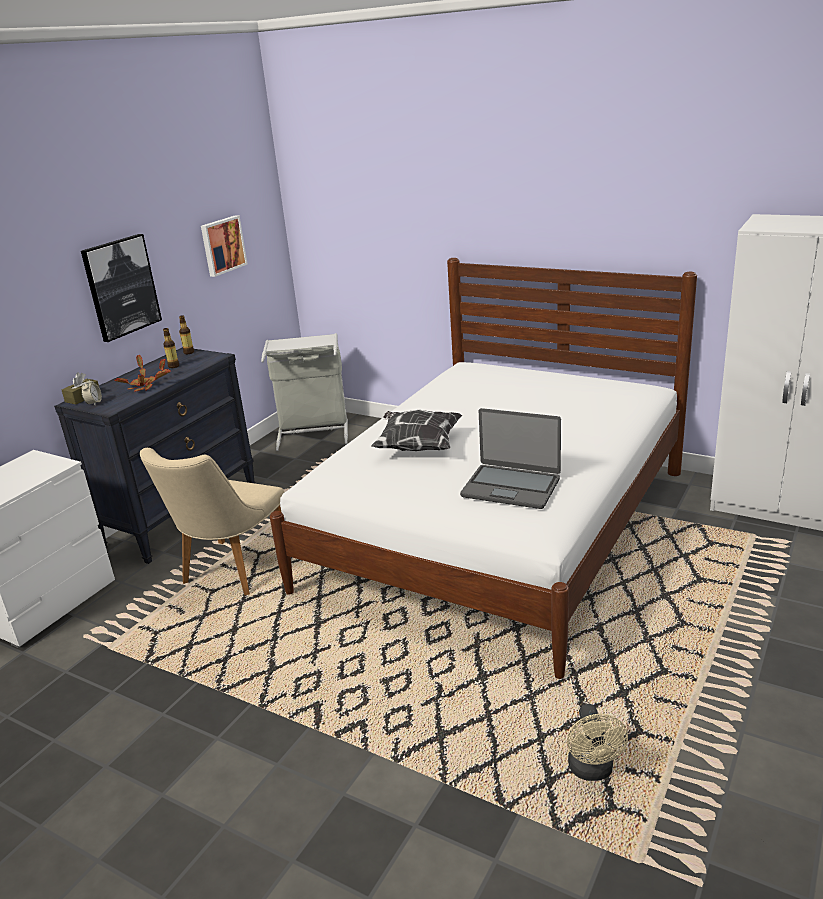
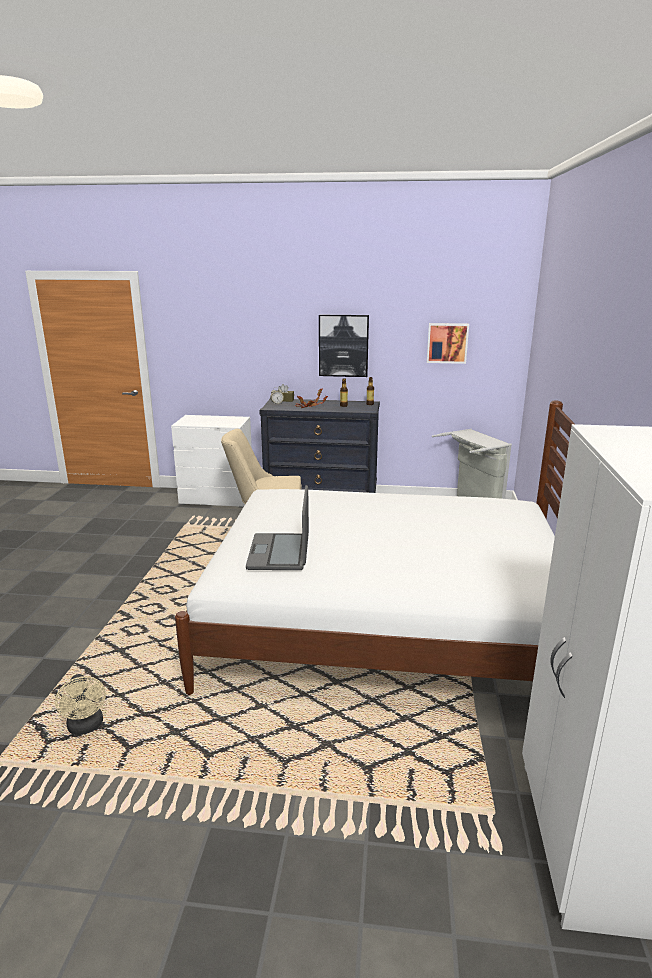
camera: 65 degrees right, 5 degrees down
(417, 446) = (331, 509): pillow -> none
(592, 771) = (86, 727): beige fan -> beige fan turned 90 degrees counterclockwise

